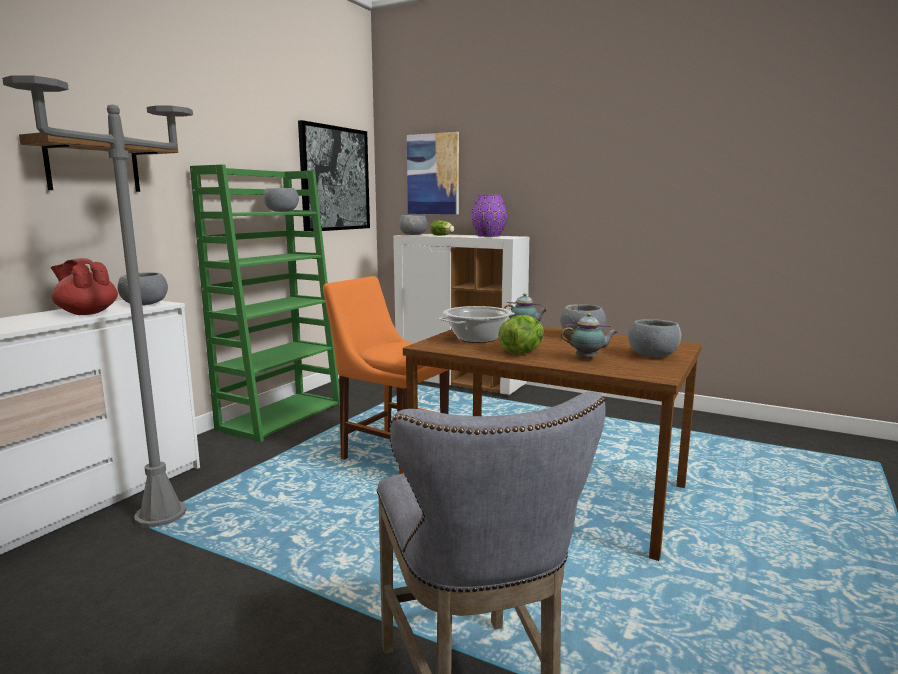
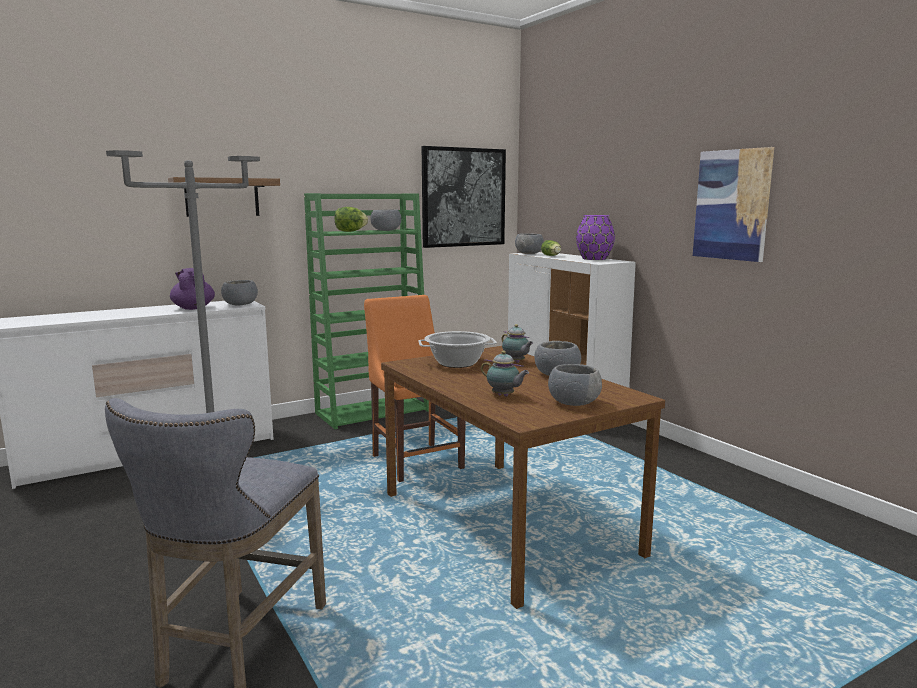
camera: 30 degrees right, 0 degrees up
(87, 313) = (193, 308): red teapot -> purple teapot
(433, 174) = (560, 191): picture -> picture (732, 205)
(521, 352) = (462, 381): lettuce -> lettuce (350, 231)

